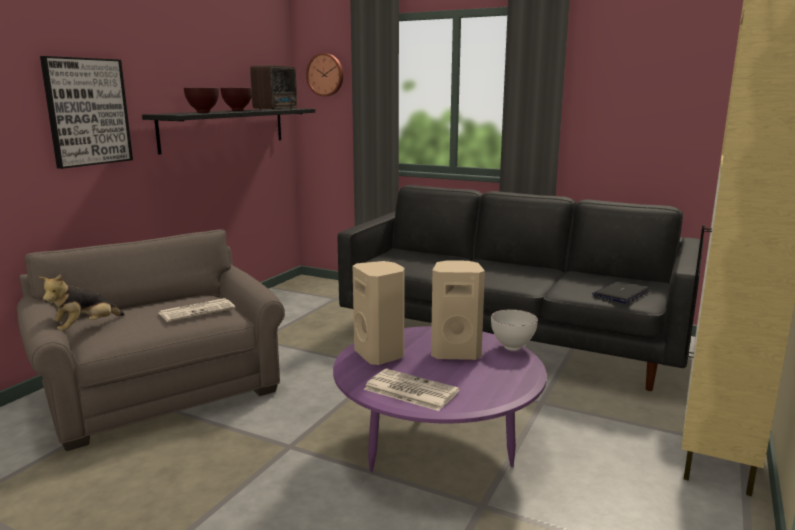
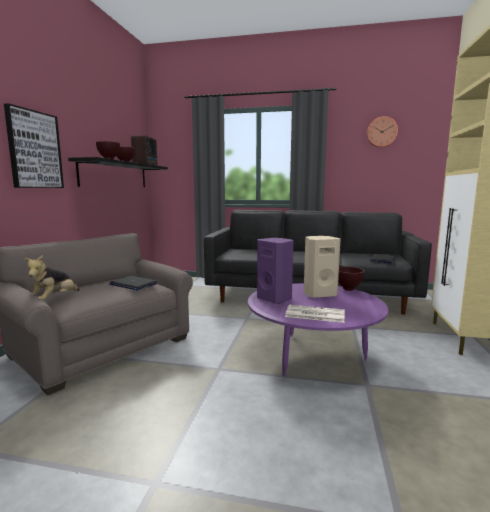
camera: 15 degrees left, 5 degrees down
(197, 311) = (133, 284): newspaper -> laptop
(326, 75) = (173, 146): wall clock -> wall clock (381, 132)
(380, 355) = (275, 299): beige speaker -> purple speaker
(511, 348) = (347, 289): white bowl -> brown bowl

